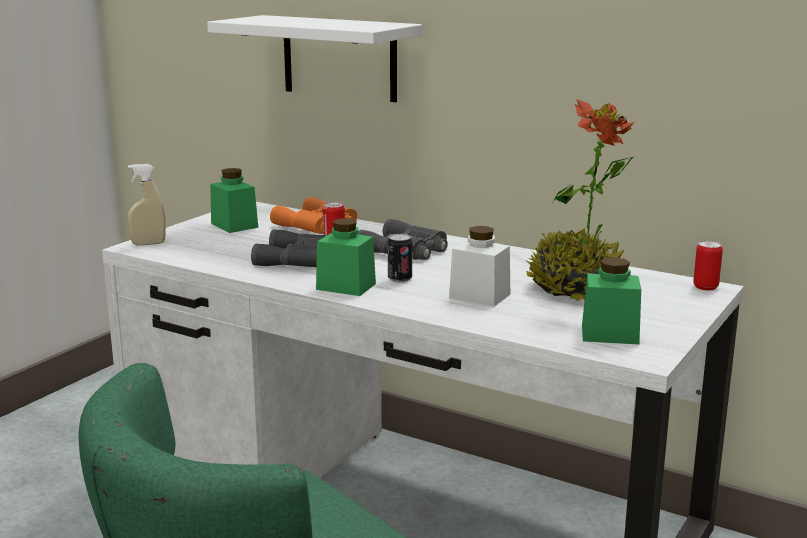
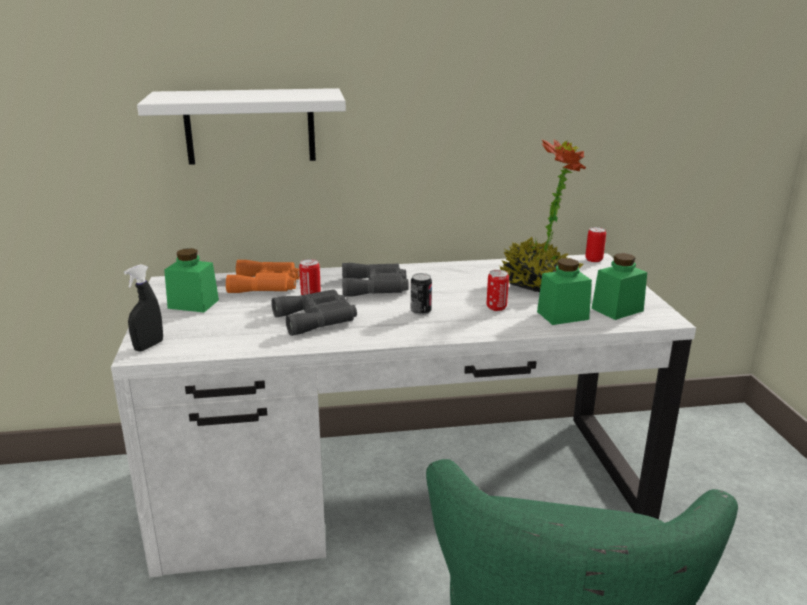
camera: 40 degrees left, 5 degrees up
(148, 244) = (149, 346): beige spray bottle -> black spray bottle
(346, 286) = (398, 330): green jar -> green jar (562, 315)
(479, 296) = (496, 307): white jar -> can

